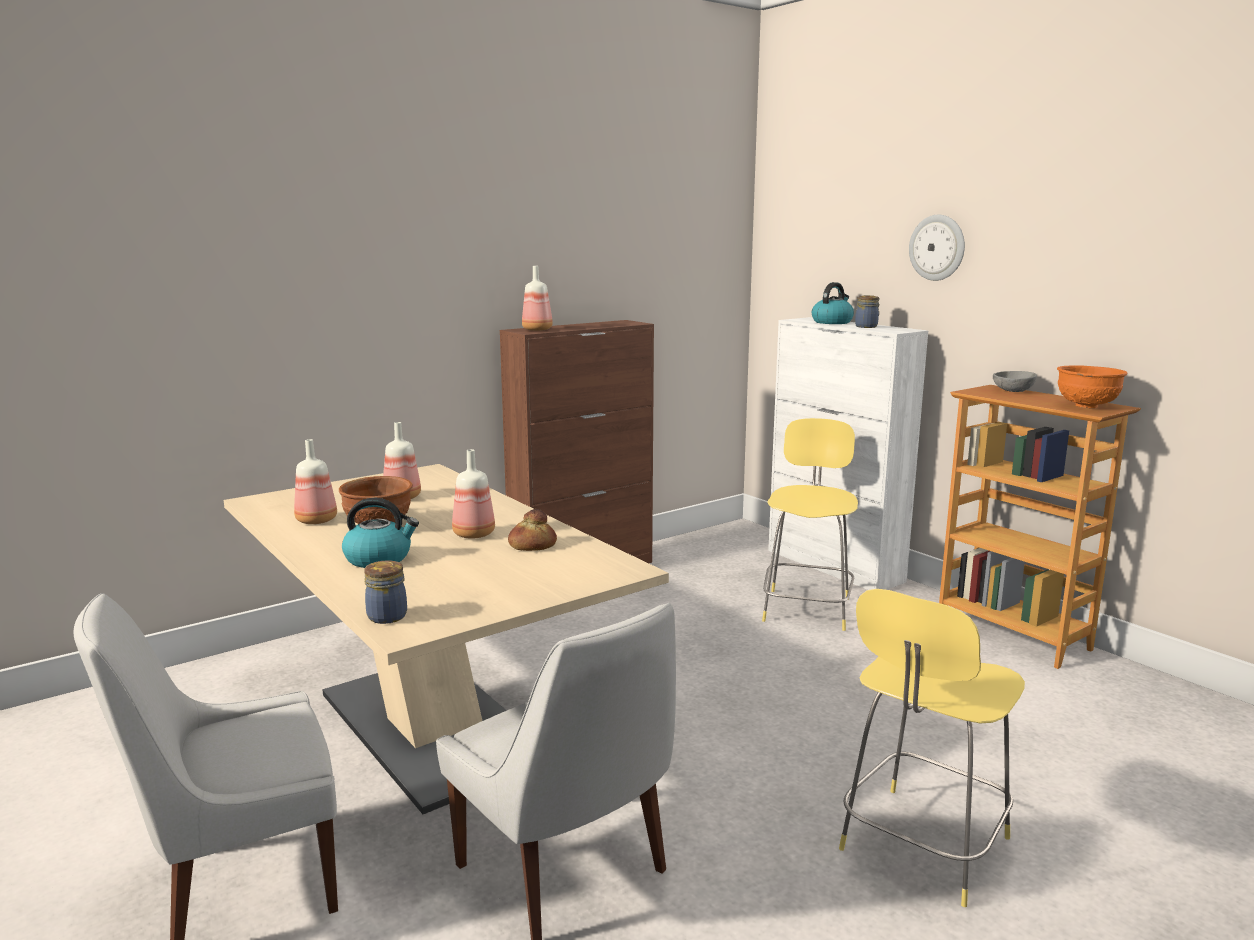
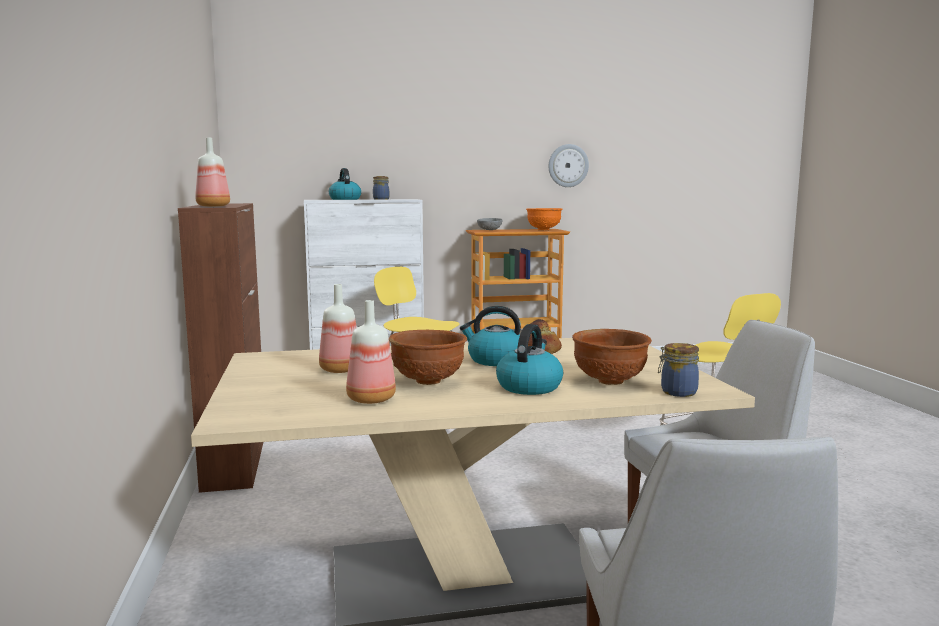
camera: 65 degrees left, 5 degrees down
(415, 585) = (609, 381): none -> brown bowl
(473, 535) = (495, 360): bottle -> kettle
(937, 247) = (412, 142): wall clock -> wall clock (568, 165)

